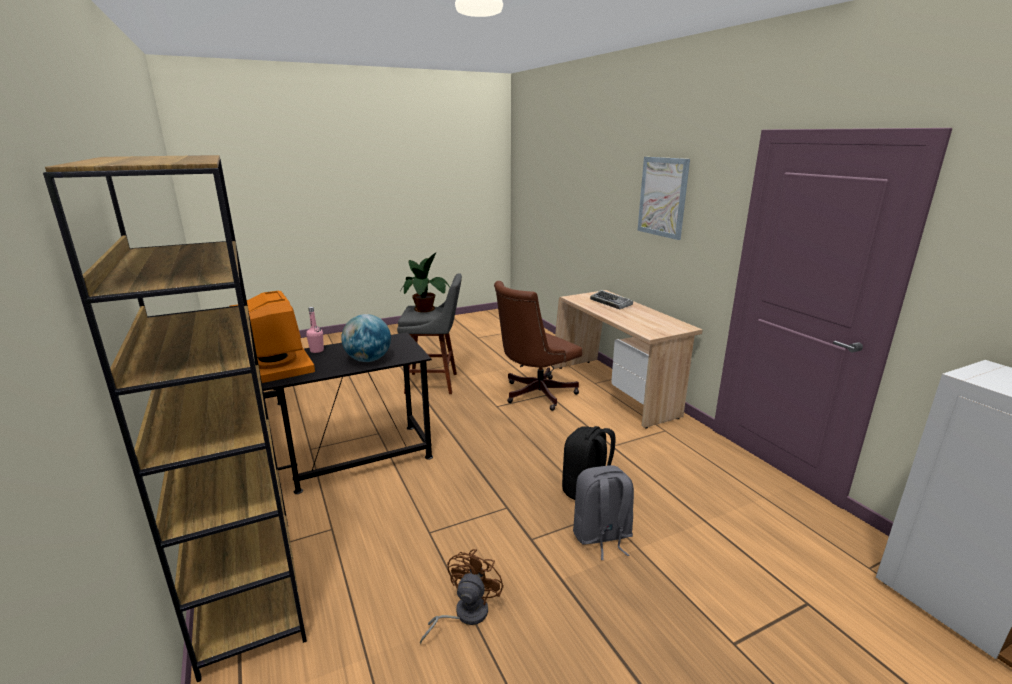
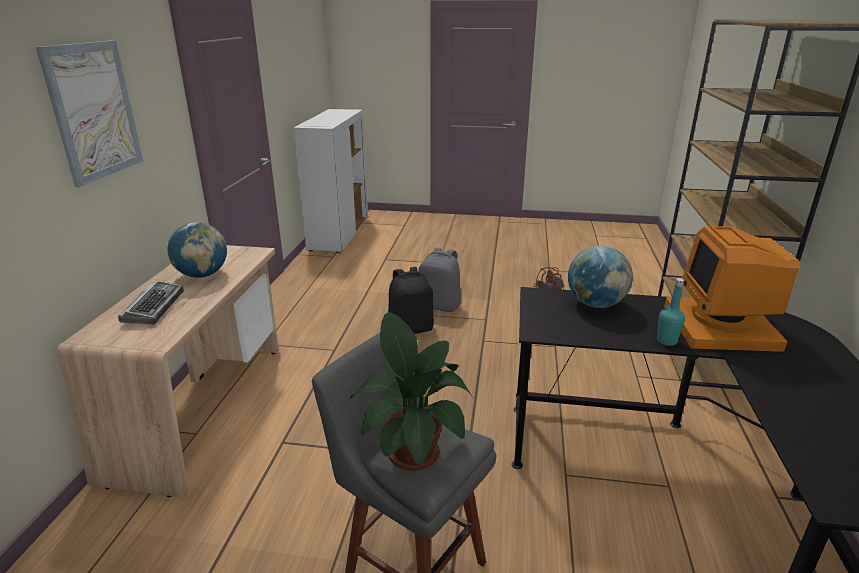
camera: 145 degrees left, 5 degrees up
(317, 350) = (666, 341): pink bottle -> turquoise bottle
(534, 394) = (298, 450): brown office chair -> none
(636, 317) = (202, 275): none -> globe

